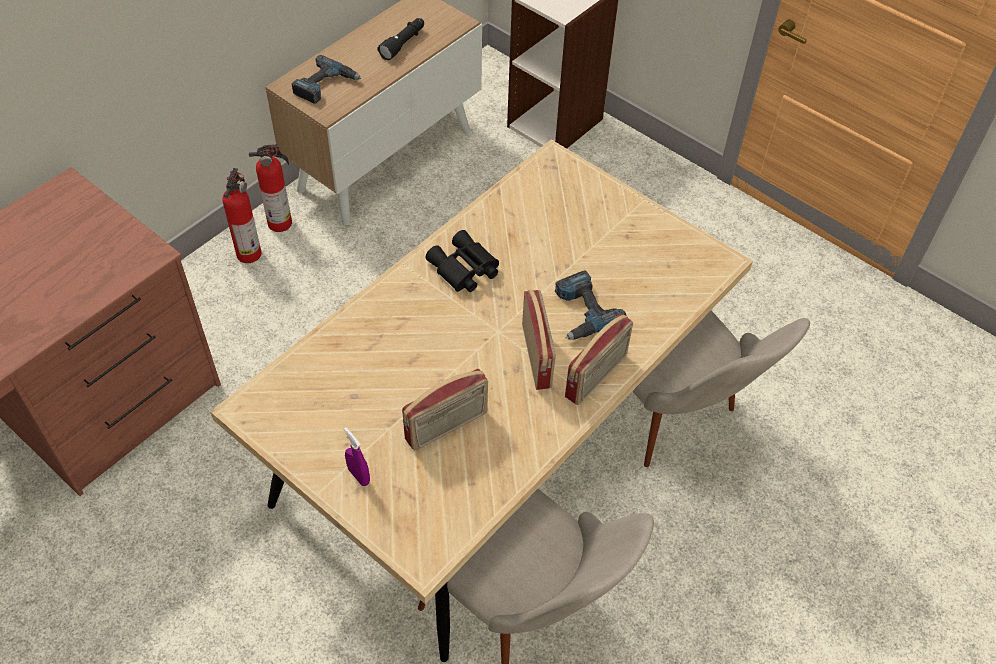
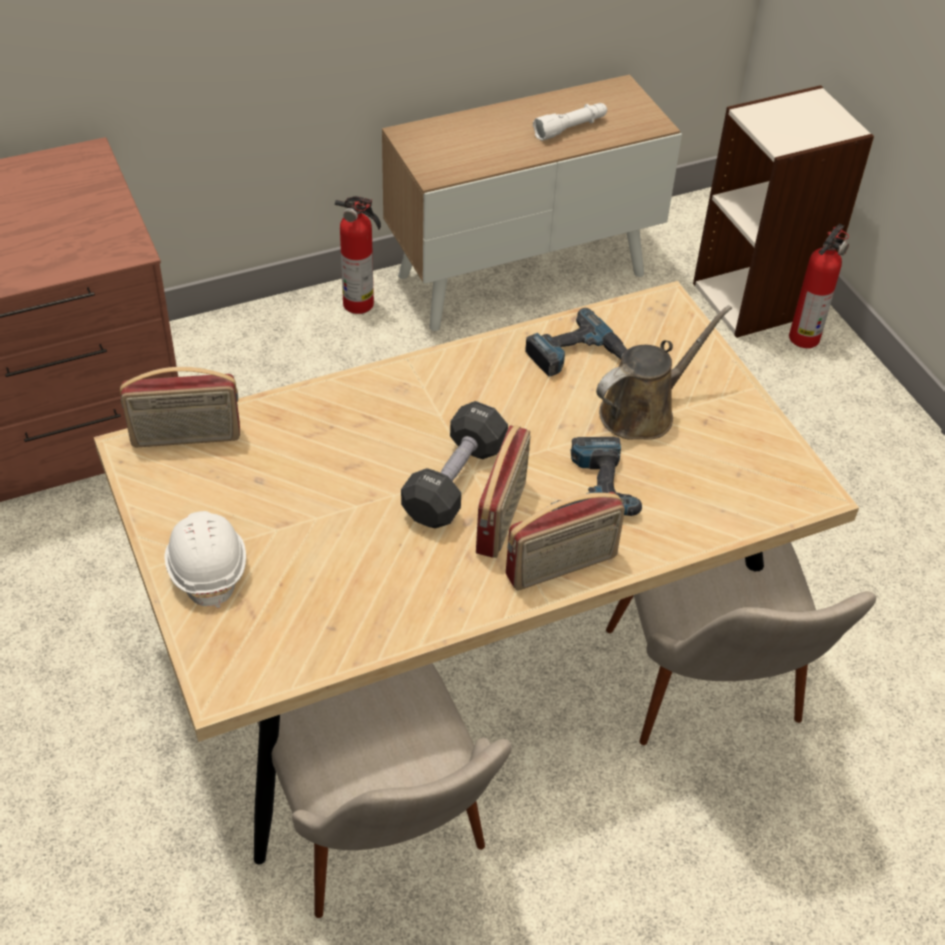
camera: 25 degrees right, 5 degrees down
(249, 252) = (306, 324): fire extinguisher -> fire extinguisher (805, 336)
(326, 85) = (451, 147): power drill -> power drill (576, 355)
(358, 476) = (208, 567): purple spray bottle -> white hard hat
(403, 44) = (571, 128): black flashlight -> white flashlight
(447, 427) = (343, 554): radio -> radio (186, 438)
(463, 269) = (475, 389): black binoculars -> none
(490, 343) = (454, 481): none -> black dumbbell
(584, 244) = (643, 411): none -> brown watering can

